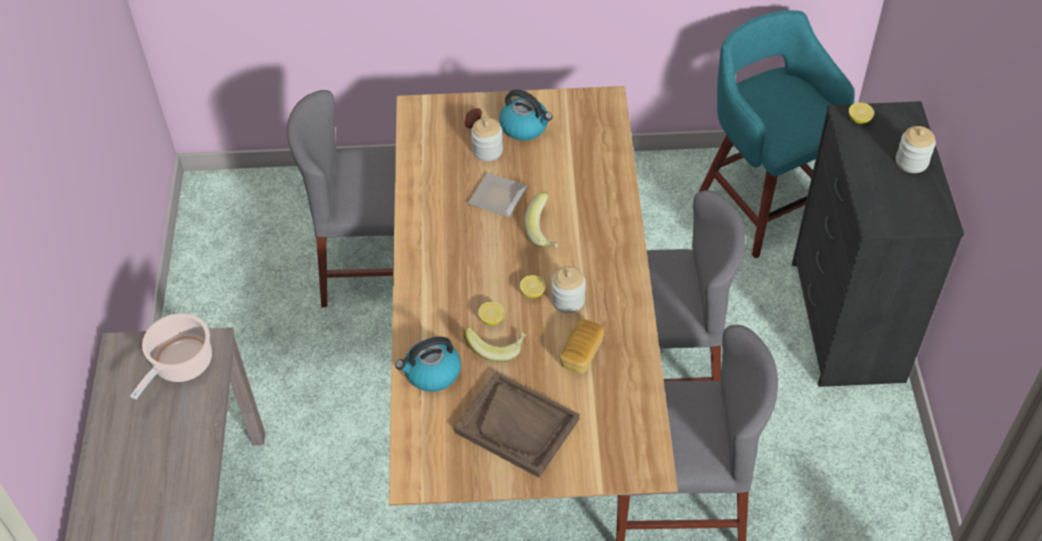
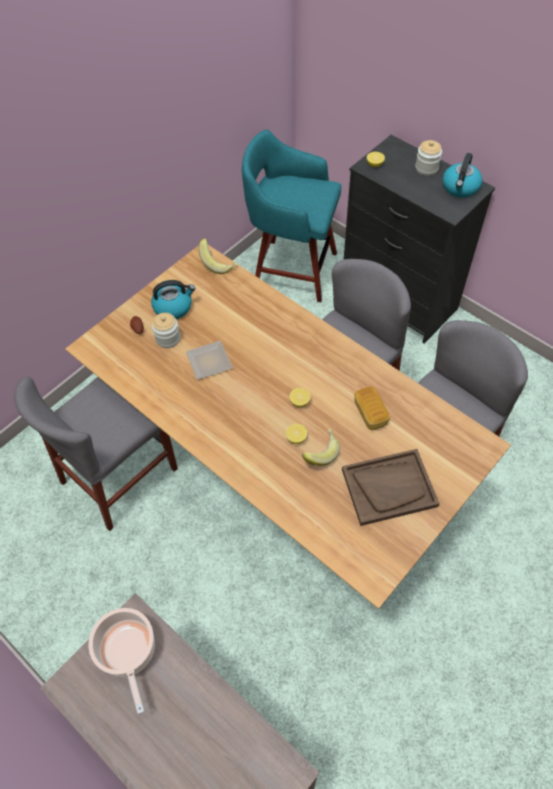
camera: 45 degrees left, 5 degrees up
(432, 373) = (302, 502): kettle -> kettle (460, 188)
(545, 231) = (262, 359): banana -> banana (218, 263)
(568, 300) = (324, 389): jar -> none

